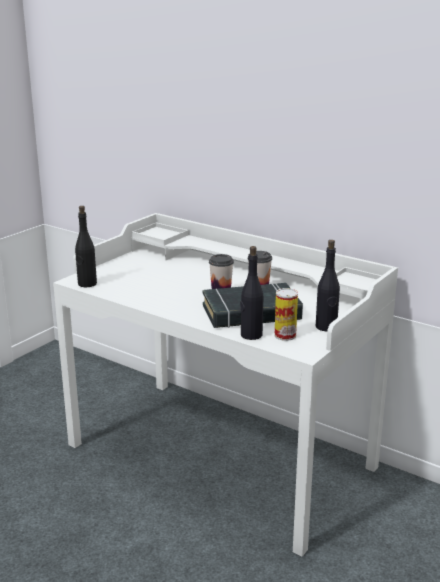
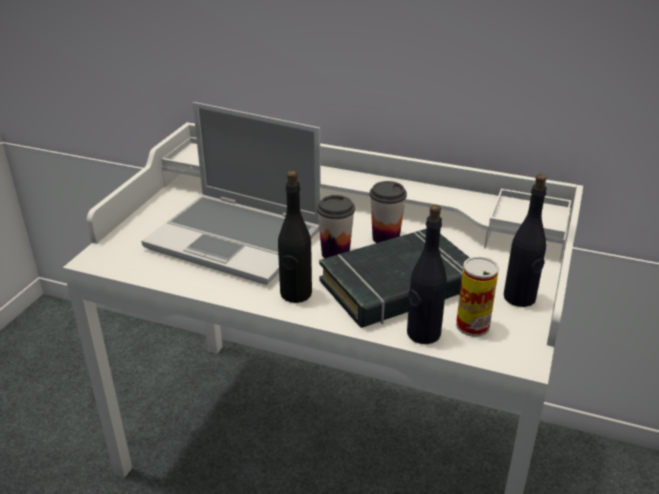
camera: 15 degrees left, 10 degrees up
(87, 284) = (120, 263): black bottle -> black bottle (295, 294)
(163, 281) = (237, 239): none -> laptop

